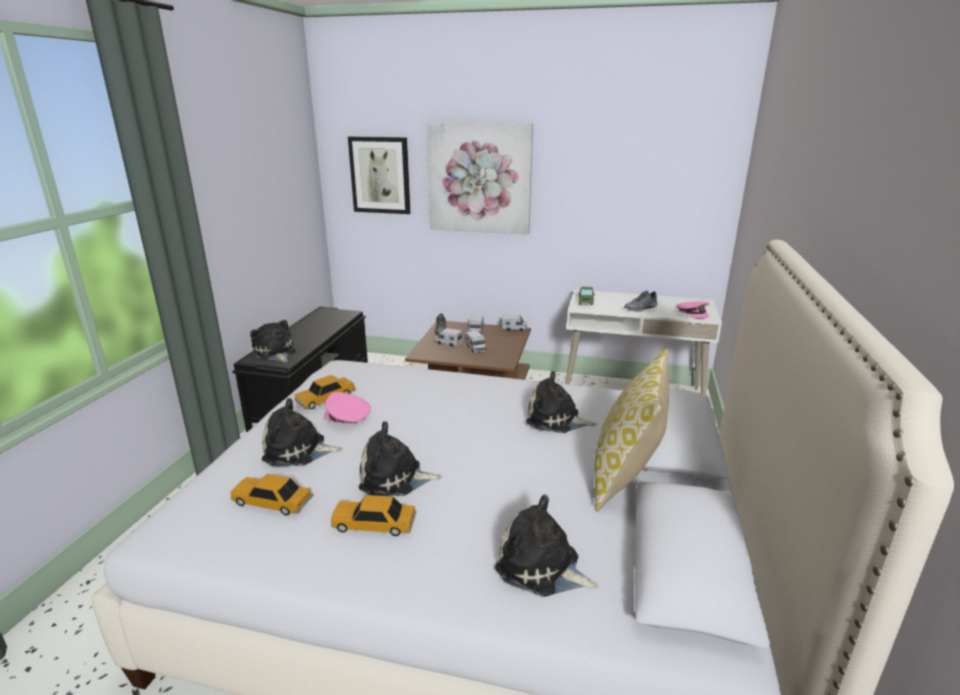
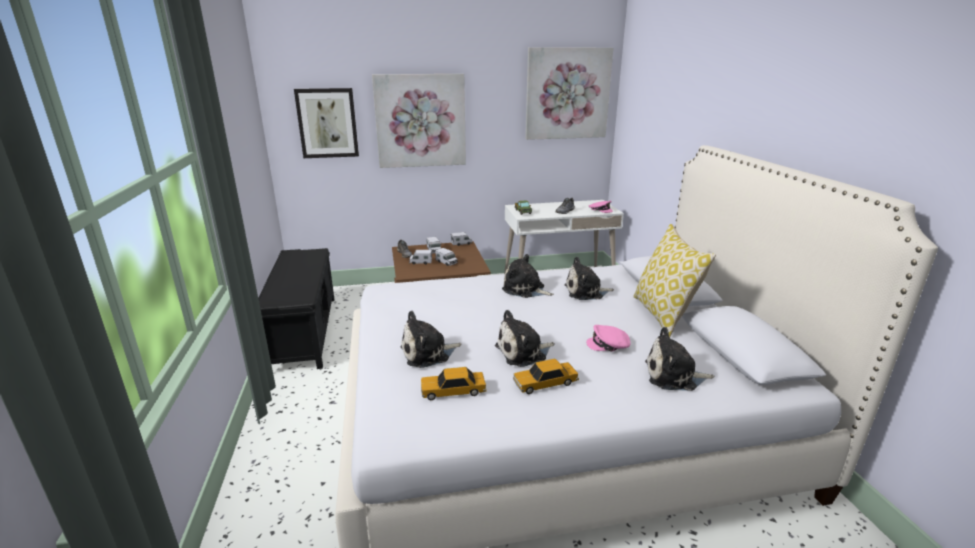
camera: 25 degrees left, 0 degrees up
(275, 353) = (284, 294): plush toy -> plush toy (525, 289)
(325, 398) = (404, 313): toy car -> none
(346, 416) = (438, 321): pink cap -> pink cap (609, 345)
(671, 153) = (567, 94): none -> picture

